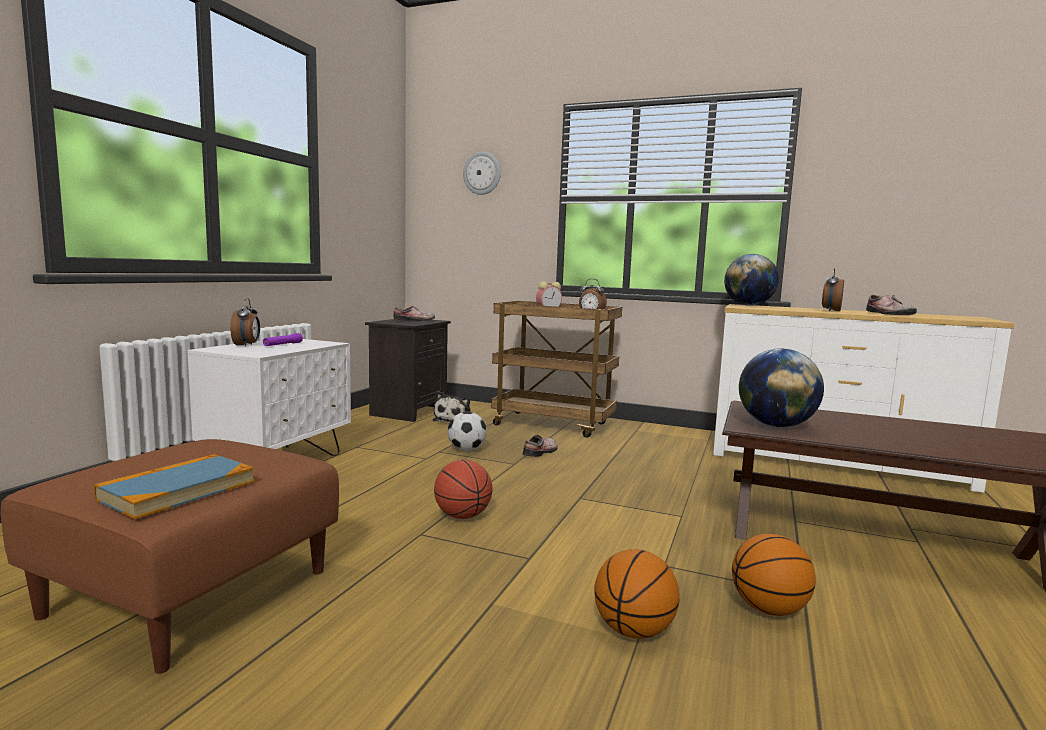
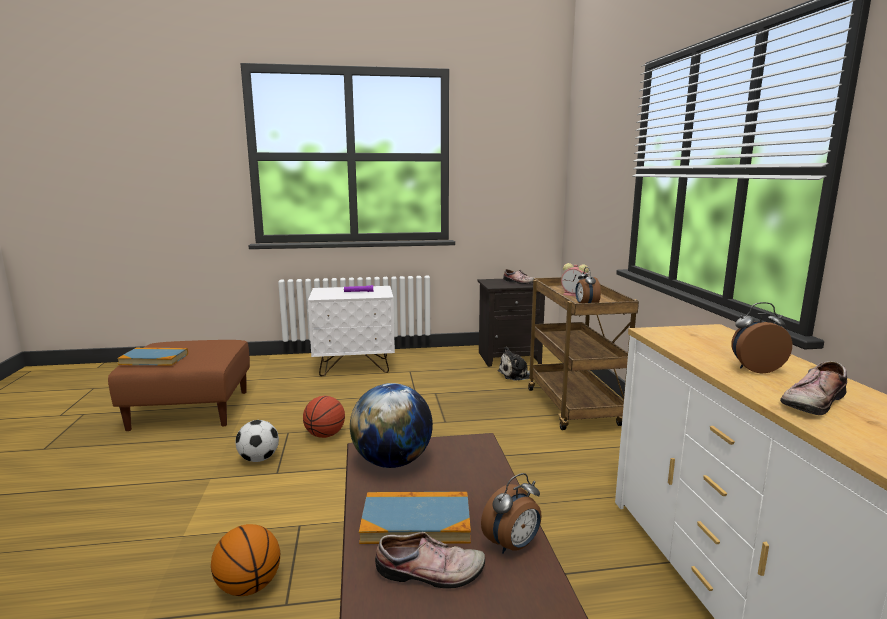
camera: 60 degrees right, 5 degrees up
(247, 345) = (343, 289): alarm clock -> alarm clock (513, 546)
(466, 450) = (452, 399): football -> football (259, 459)
(482, 173) = (599, 144): wall clock -> none
(541, 452) = (488, 423): shoe -> shoe (430, 573)
(633, 631) = (194, 531): basketball -> none
(748, 305) = (710, 332): globe -> none
(882, 435) = (416, 522): none -> book

